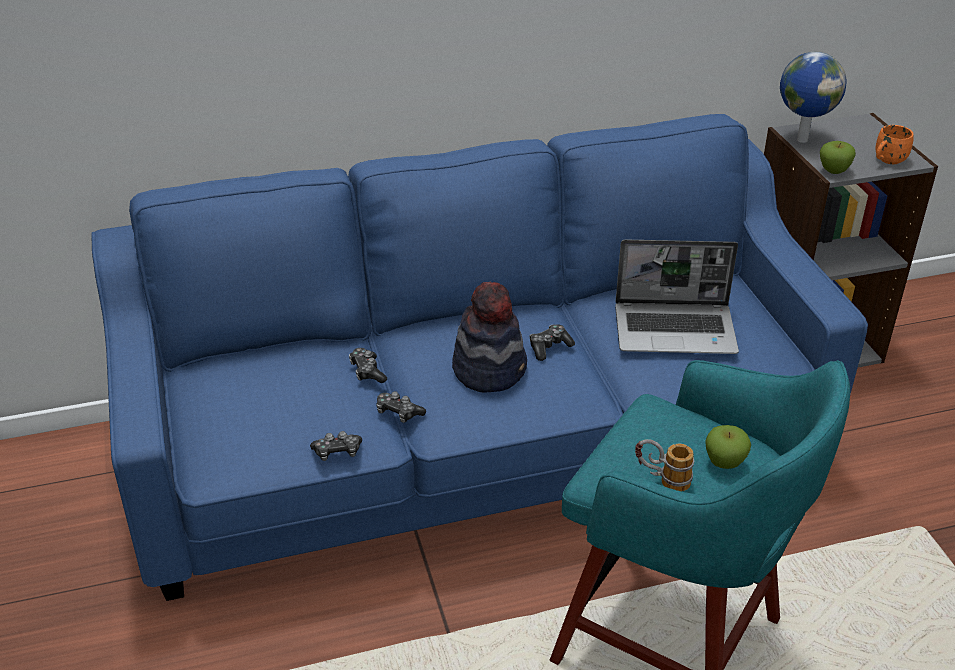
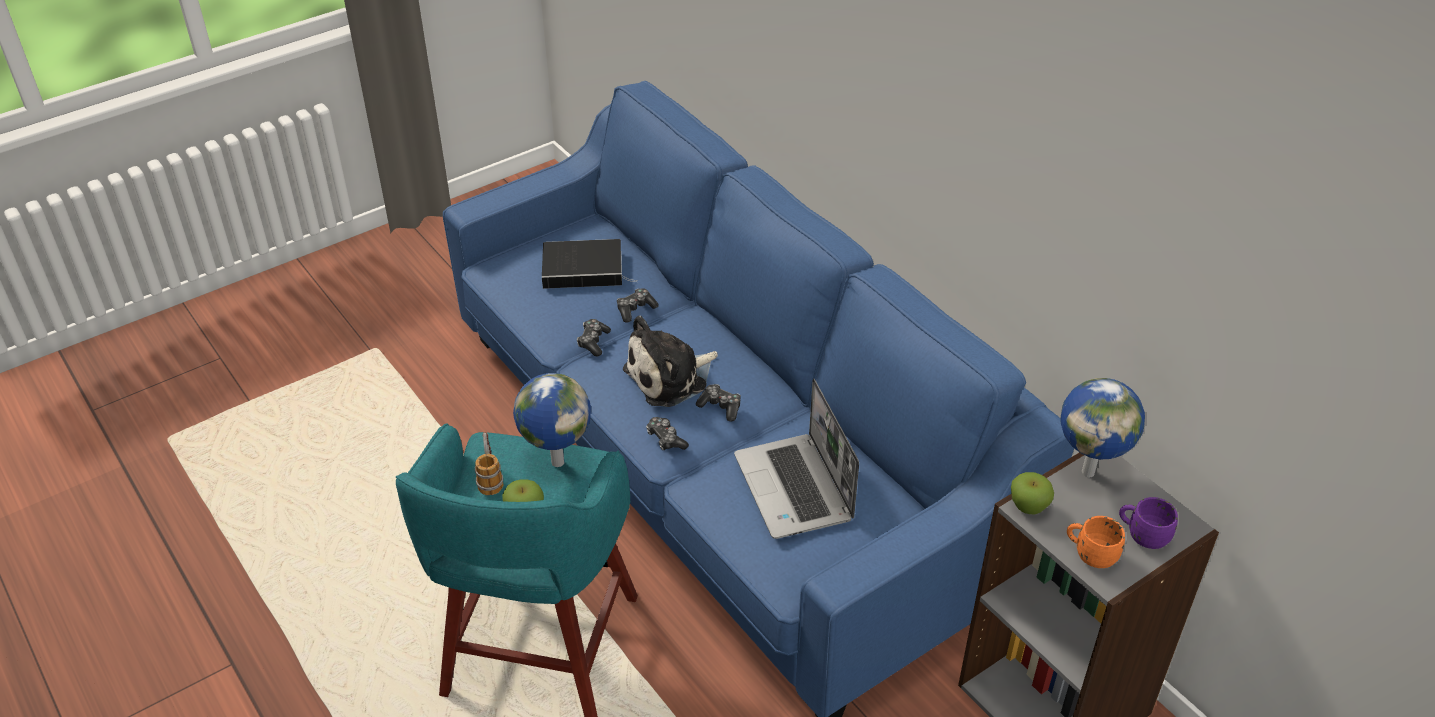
camera: 70 degrees right, 5 degrees up
(274, 391) = (585, 268): none -> book
(337, 452) = (532, 323): game controller -> game controller (666, 439)
(490, 369) = (670, 377): hat -> plush toy
(654, 427) = (557, 461): none -> globe
(871, 138) = (1142, 535): none -> purple mug

